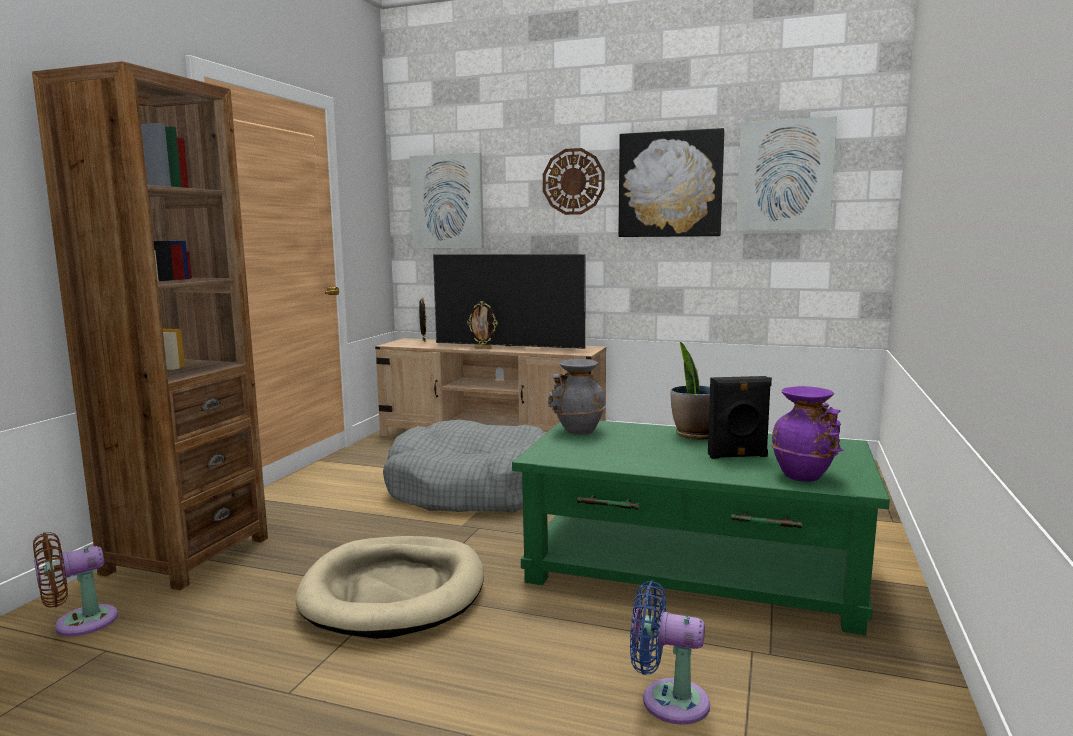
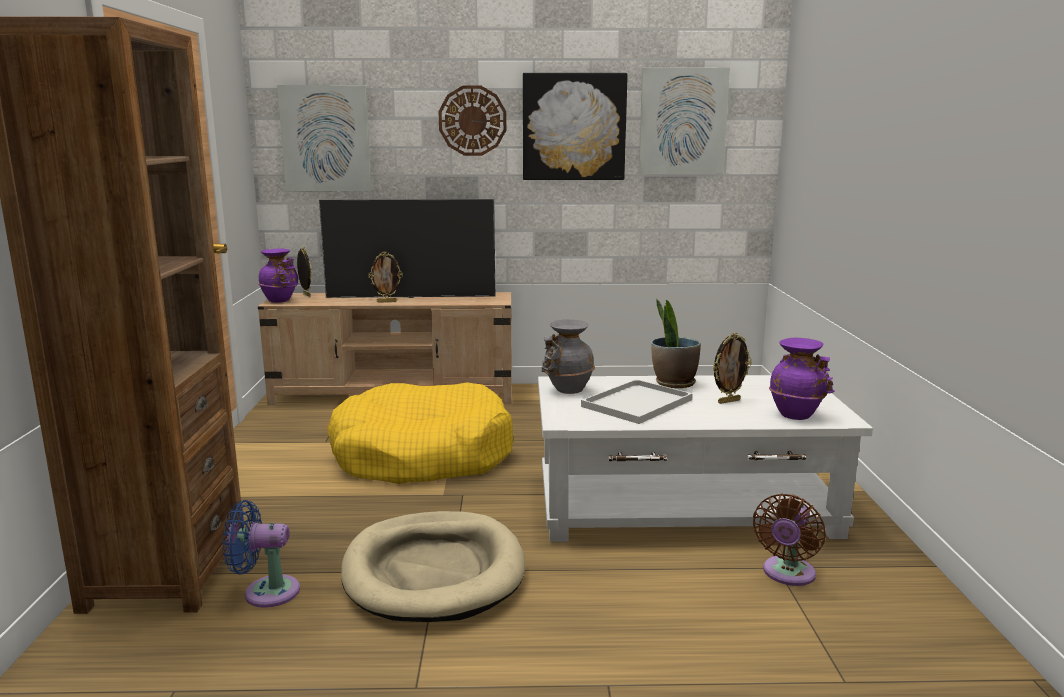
camera: 20 degrees left, 5 degrees up
(79, 623) = (110, 670): brown fan -> brown fan (787, 574)
(398, 343) = (281, 300): none -> purple vase
(471, 489) = (422, 455): grey dog bed -> yellow dog bed
(633, 449) = (637, 404): none -> white tray
(667, 700) = (744, 621): blue fan -> blue fan (266, 592)
(693, 570) = (685, 506): green coffee table -> white coffee table
(738, 456) = (728, 401): black speaker -> picture frame

